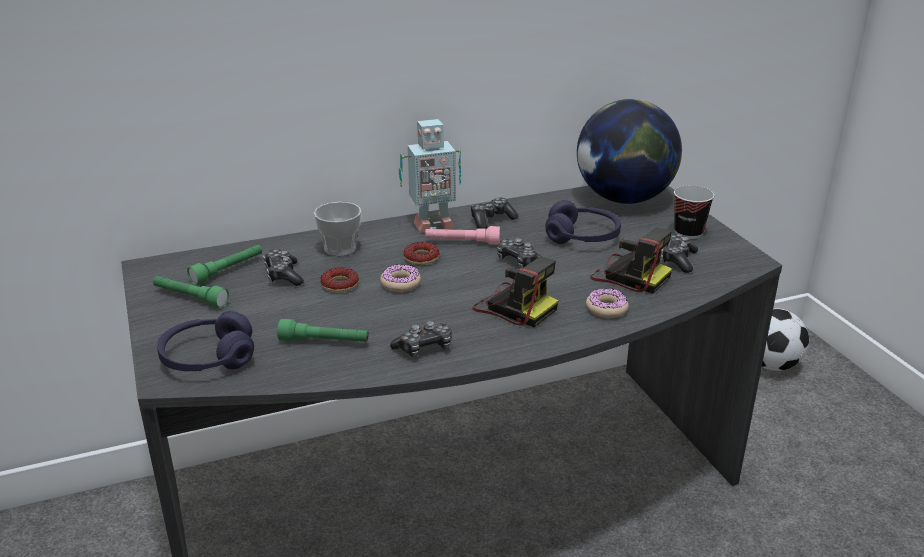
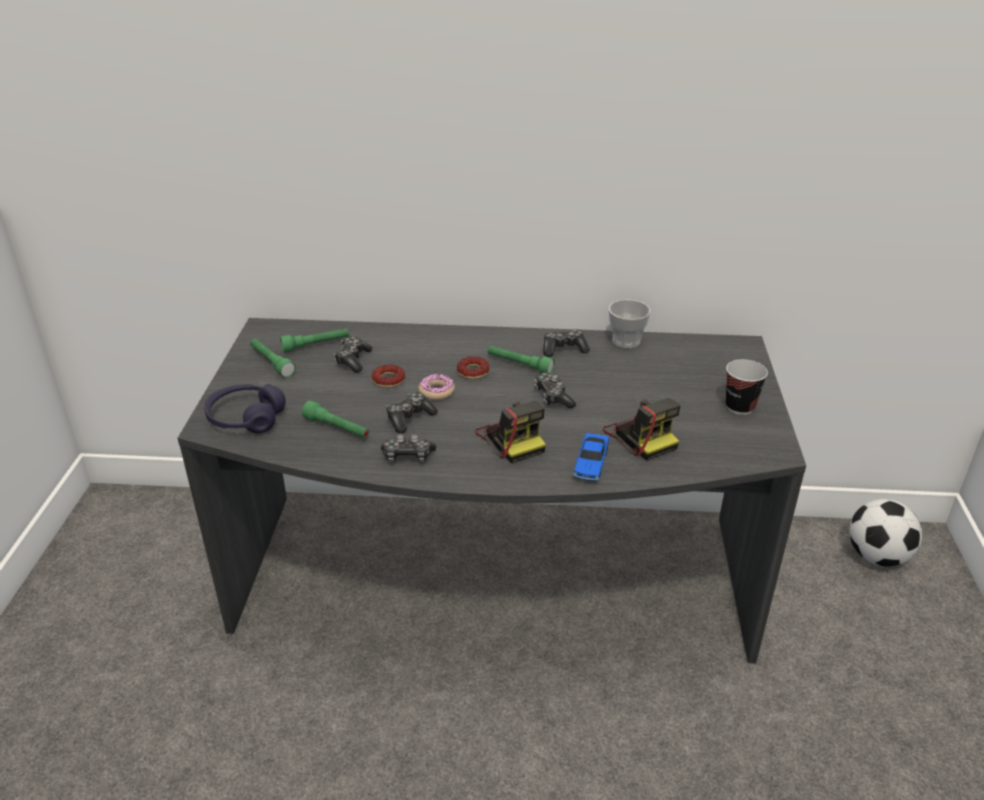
camera: 25 degrees right, 5 degrees up
(340, 248) = (415, 346): cup -> cup (626, 341)
(431, 224) = (508, 341): toy robot -> none
(462, 242) = (519, 365): pink flashlight -> green flashlight
(582, 237) = (632, 386): purple headphones -> none
(606, 309) = (591, 463): donut -> toy car
(624, 199) = (707, 355): globe -> none
(678, 260) = (703, 433): game controller -> game controller (410, 418)

